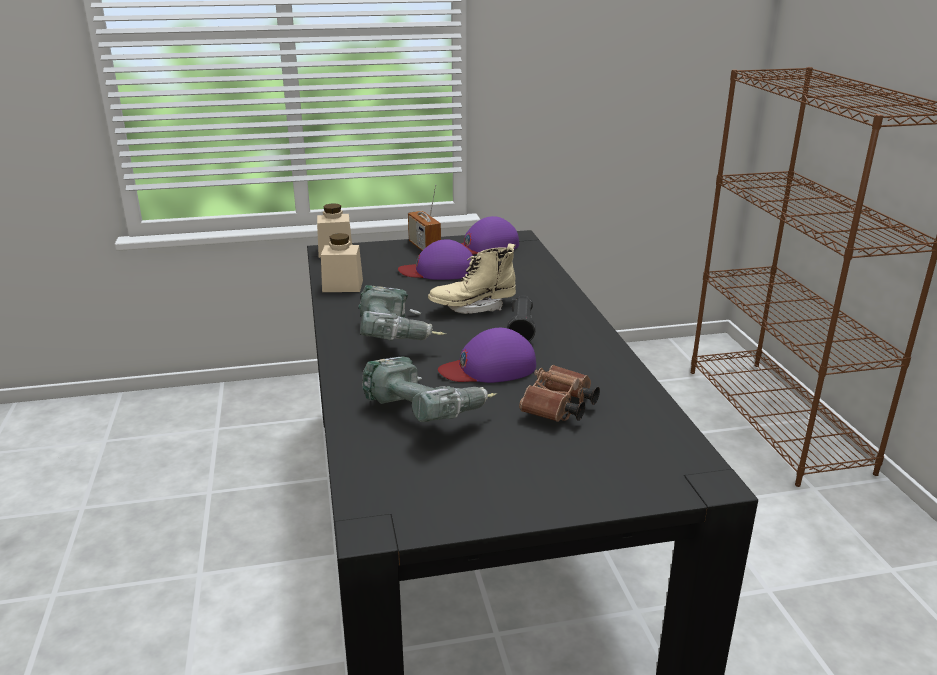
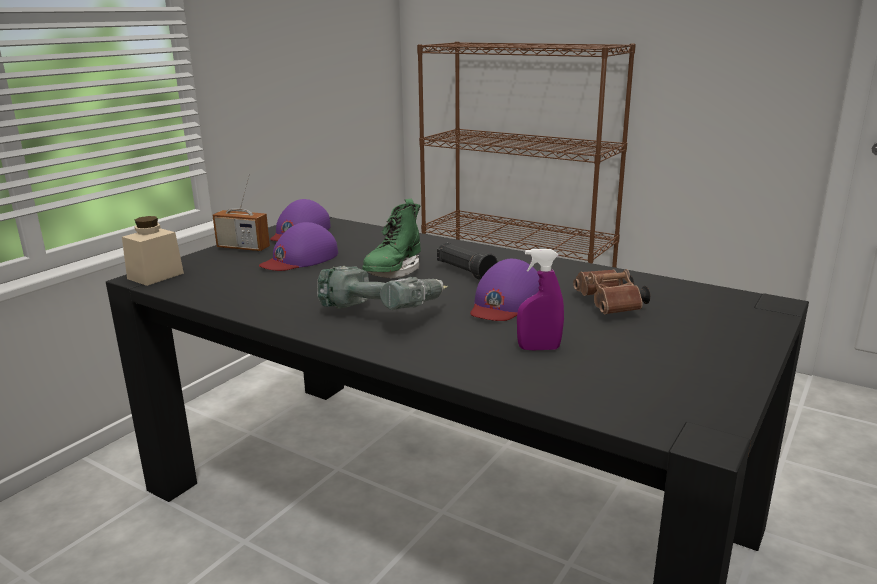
camera: 45 degrees left, 5 degrees down
(342, 286) = (232, 297): beige jar -> none
(427, 412) = (539, 348): power drill -> purple spray bottle
(473, 307) = (393, 272): beige boot -> green boot

